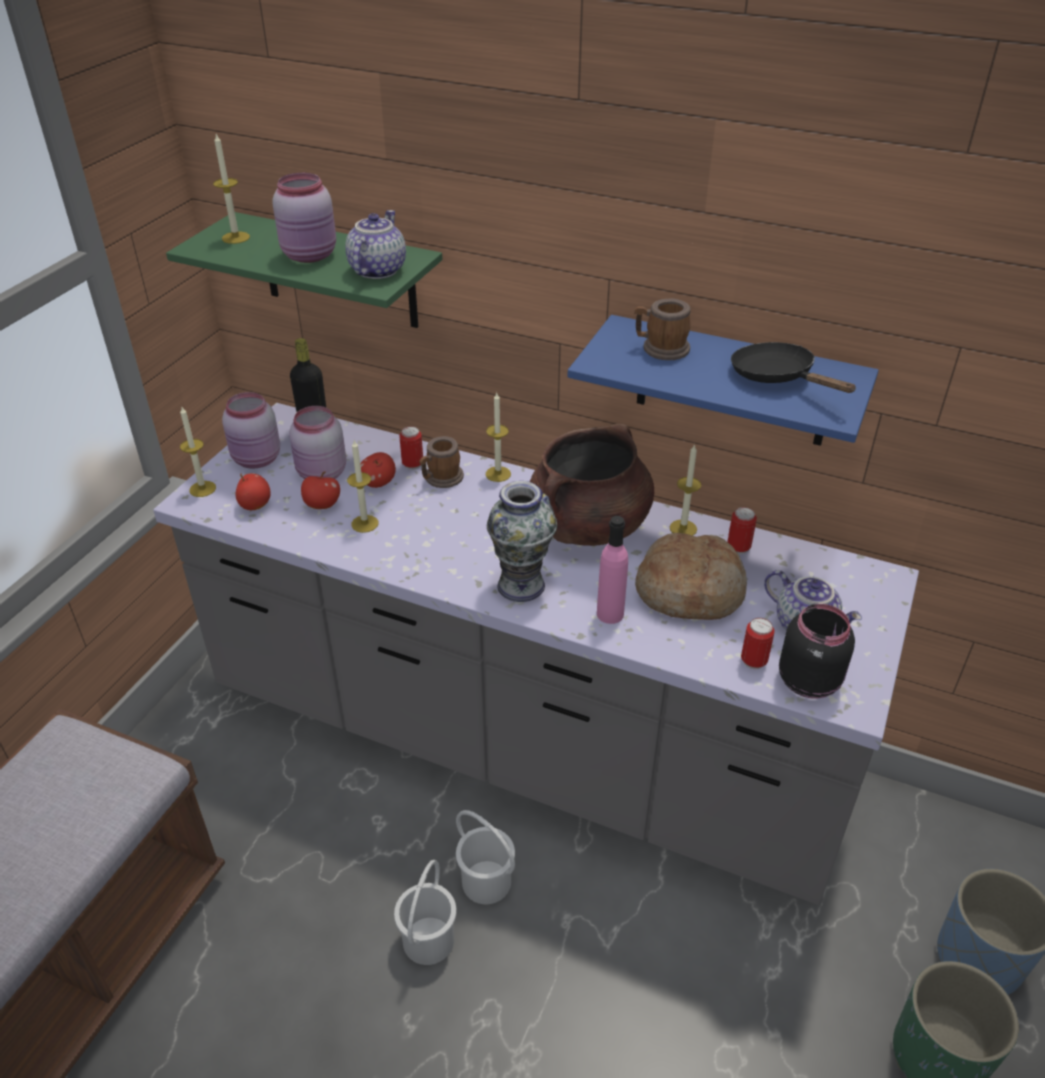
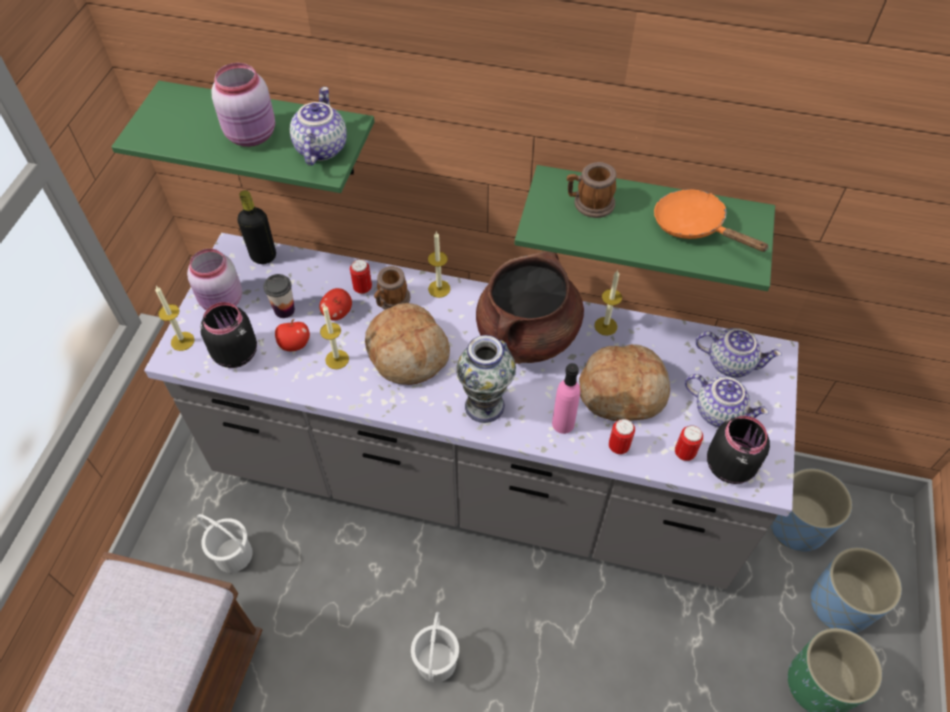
camera: 10 degrees left, 15 degrees up
(236, 237) = (173, 118): candle -> none
(255, 505) = (235, 353): apple -> black jar
(321, 474) = (284, 310): pink jar -> cup
(446, 527) = (407, 352): none -> bread
(486, 881) = (471, 604): white bucket -> white bucket (234, 554)
(733, 382) = (646, 214): blue shelf -> green shelf
(738, 548) = (654, 340): can -> can (618, 446)
(778, 377) = (694, 226): black frying pan -> orange frying pan
(830, 580) = (731, 362): none -> teapot
(929, 854) = (797, 525): none -> blue planter

